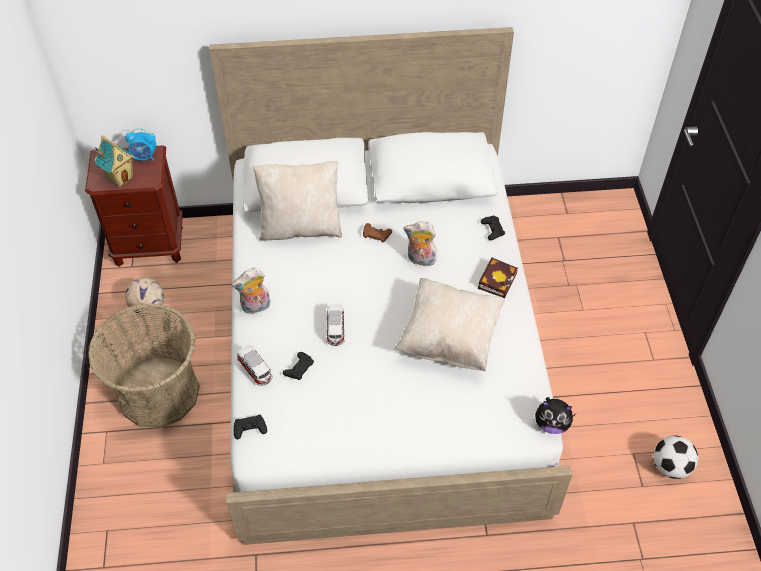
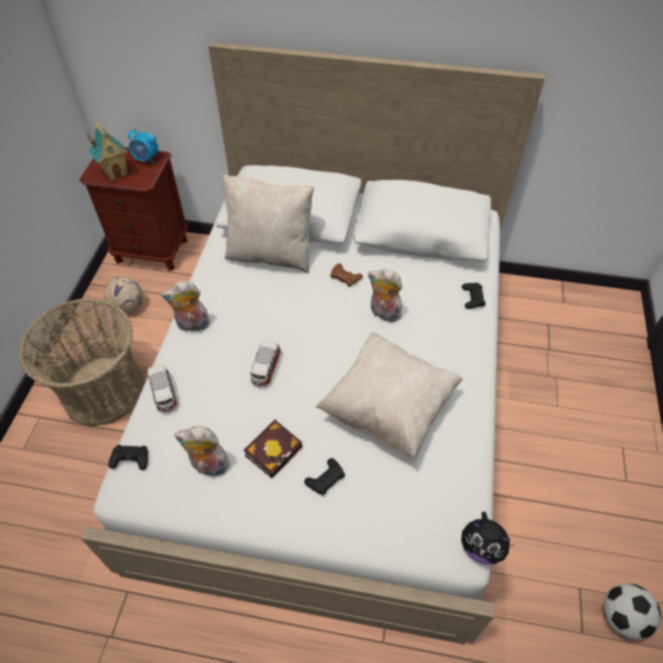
camera: 15 degrees right, 0 degrees up
(299, 368) = (210, 402): black game controller -> black game controller (325, 479)
(318, 418) = (208, 466): none -> plush toy
(497, 279) = (463, 353): book -> book (274, 449)

